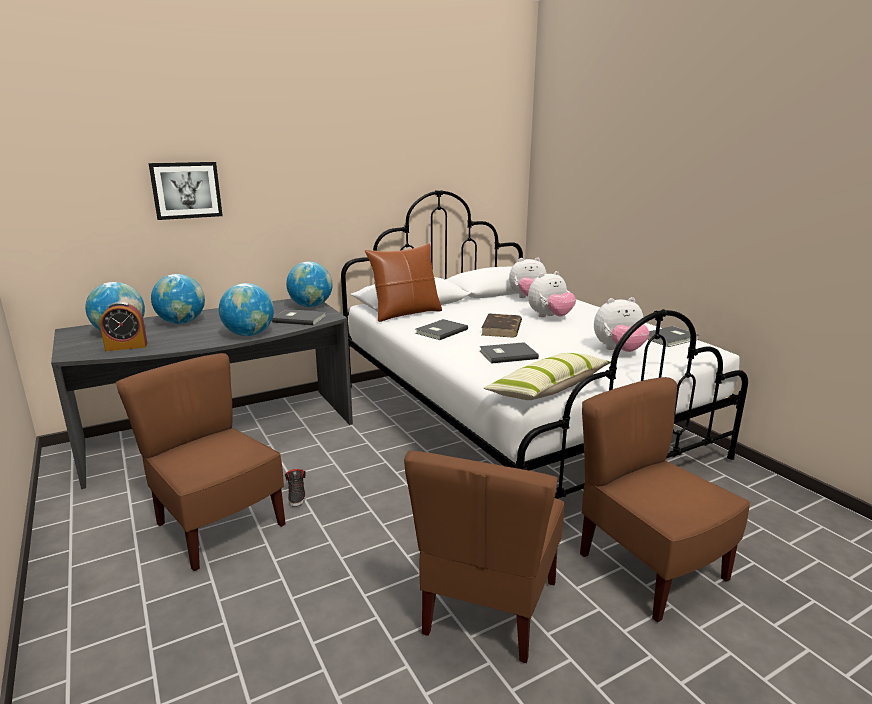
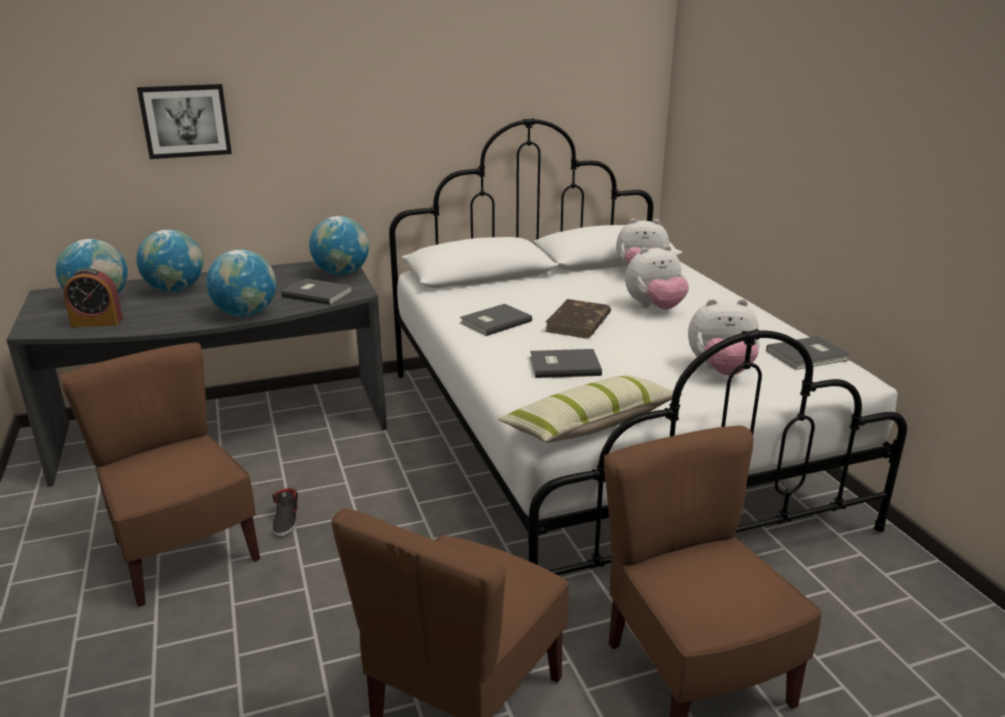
camera: 10 degrees right, 5 degrees up
(405, 313) = (463, 290): brown pillow -> none

